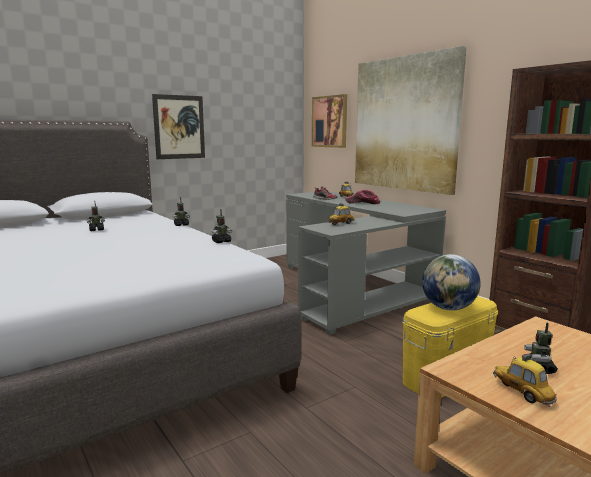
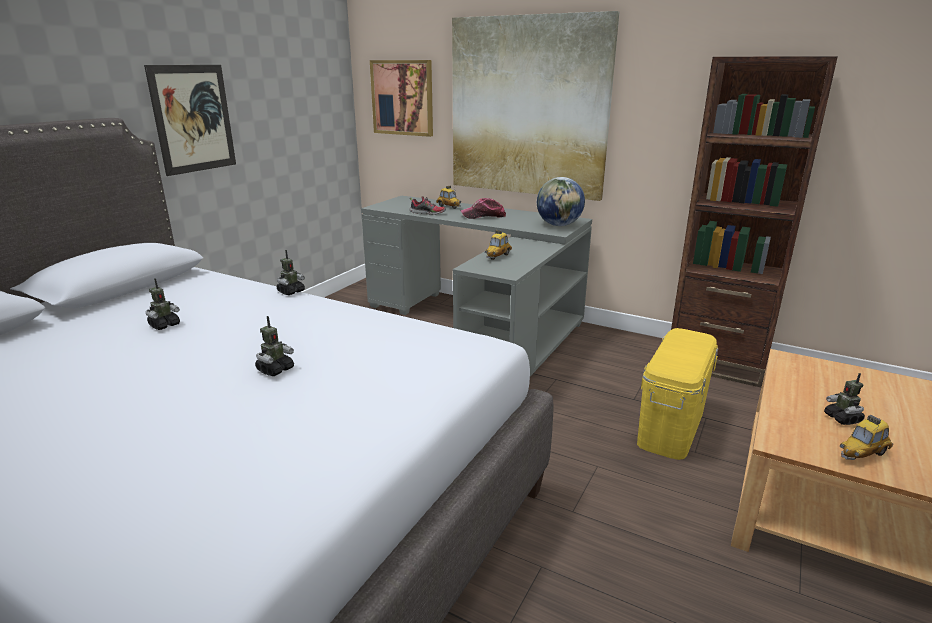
camera: 25 degrees left, 10 degrees up
(221, 241) = (401, 318): toy robot -> toy robot (275, 370)
(448, 308) = (684, 354): globe -> globe (559, 225)
(522, 393) = (862, 454): toy car -> toy car turned 60 degrees counterclockwise

